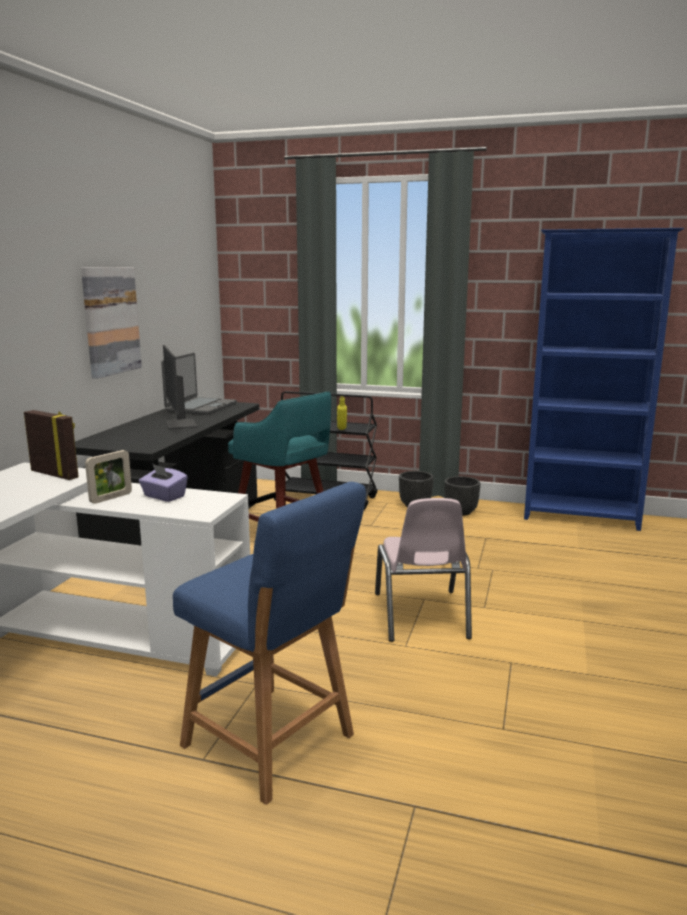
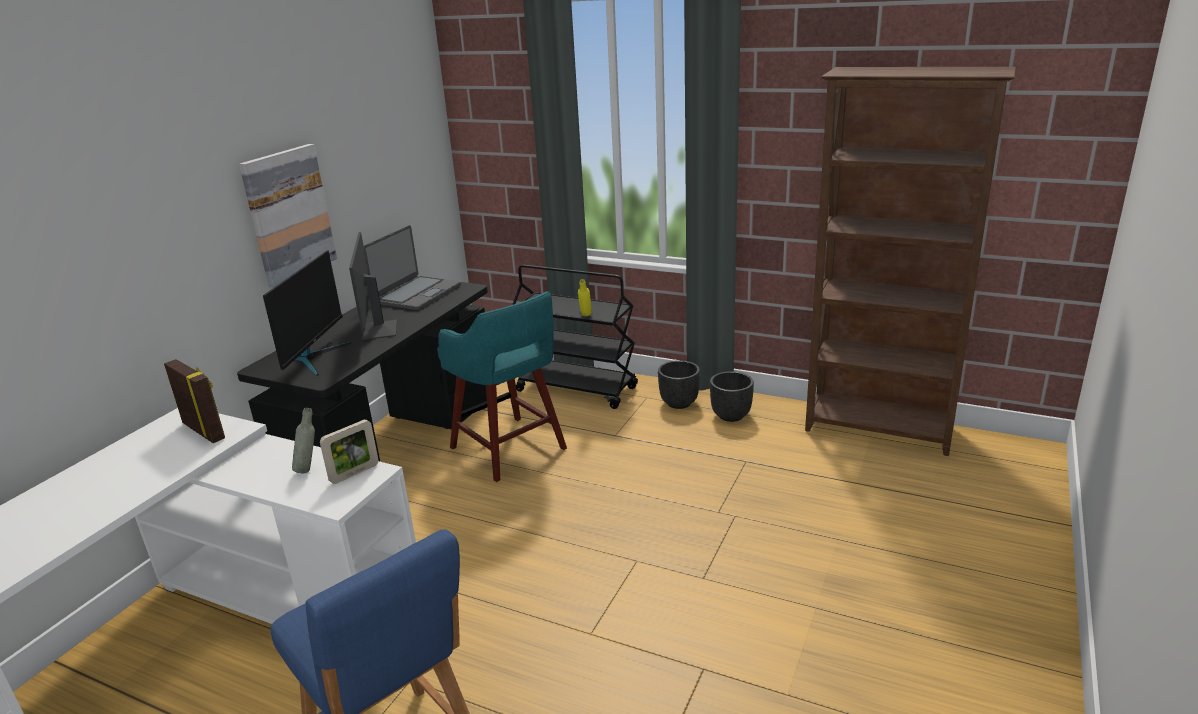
camera: 10 degrees right, 10 degrees up
(111, 498) = (253, 469): picture frame -> picture frame (354, 473)
(131, 438) = (314, 358): none -> monitor
(164, 496) = (309, 468): purple tissue box -> grey bottle
(421, 615) = (624, 587): pink chair -> none
(581, 517) = (879, 430): blue bookcase -> brown bookcase

